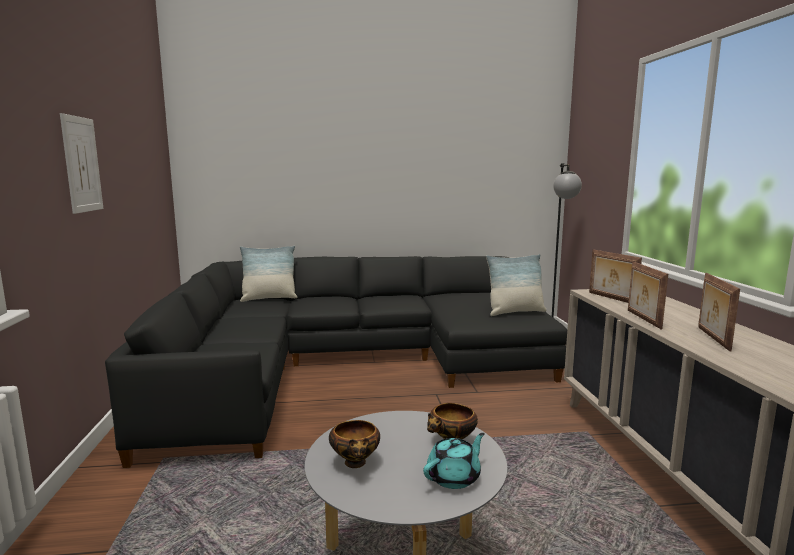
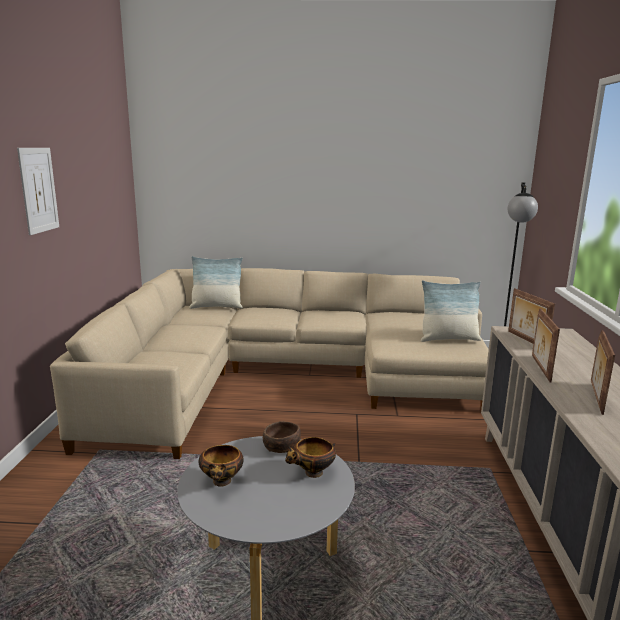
camera: 10 degrees right, 5 degrees up
(350, 365) = (285, 376): black sofa -> beige sofa
(404, 422) = (280, 447): none -> brown bowl
(454, 477) = (299, 505): turquoise teapot -> none

